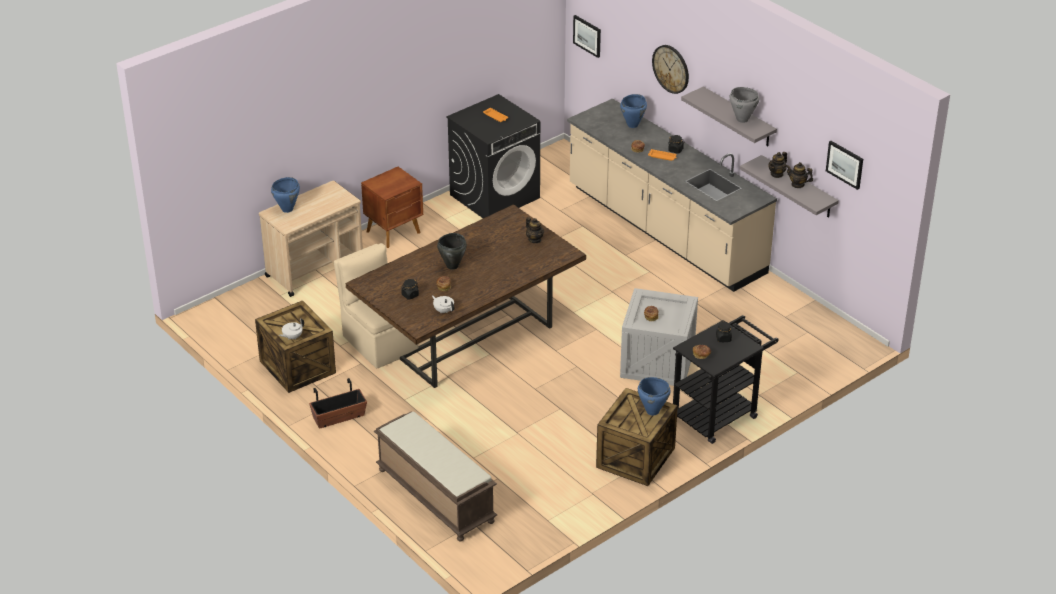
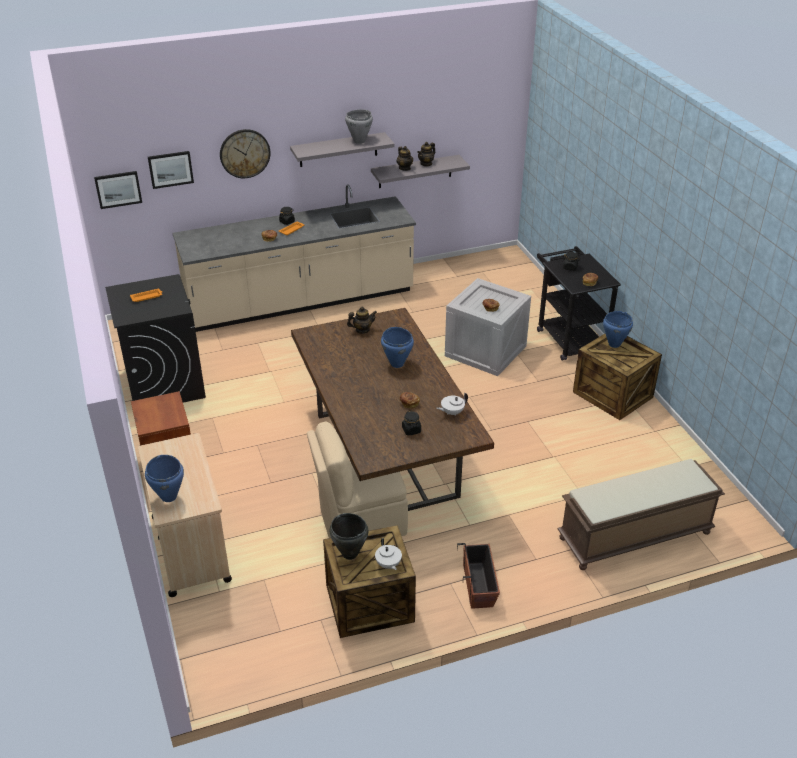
camera: 70 degrees left, 0 degrees up
(452, 266) = (375, 390): black cooking pot -> black cooking pot (349, 554)
(633, 125) = (227, 232): blue cooking pot -> blue cooking pot (397, 363)
(845, 164) = (462, 117): picture -> picture (170, 169)

